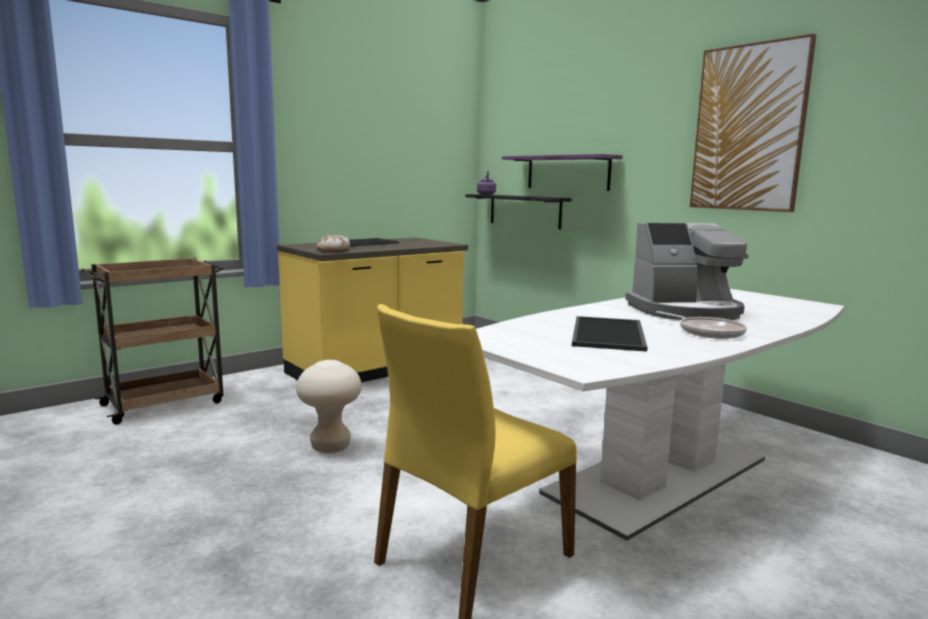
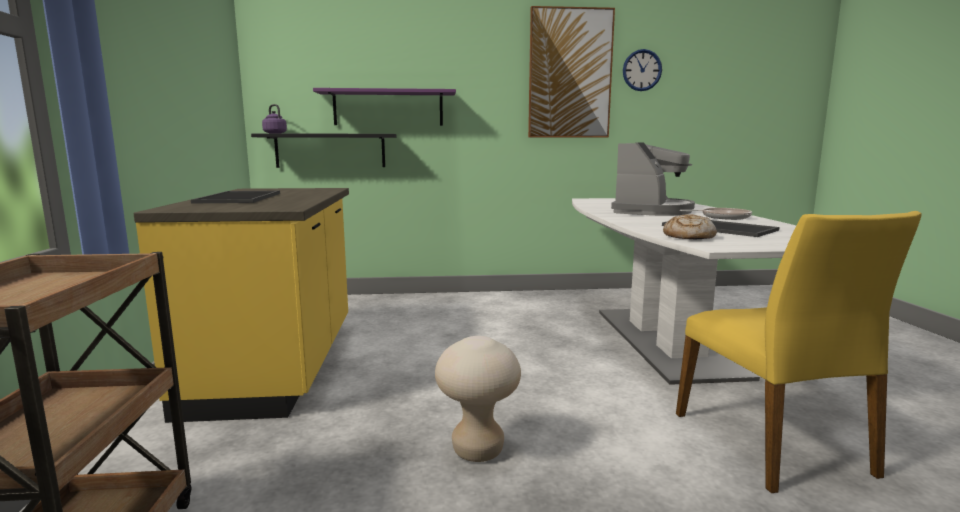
camera: 55 degrees left, 0 degrees up
(333, 250) = (281, 206): bread -> bread (688, 237)
(856, 116) = (642, 70): none -> wall clock

